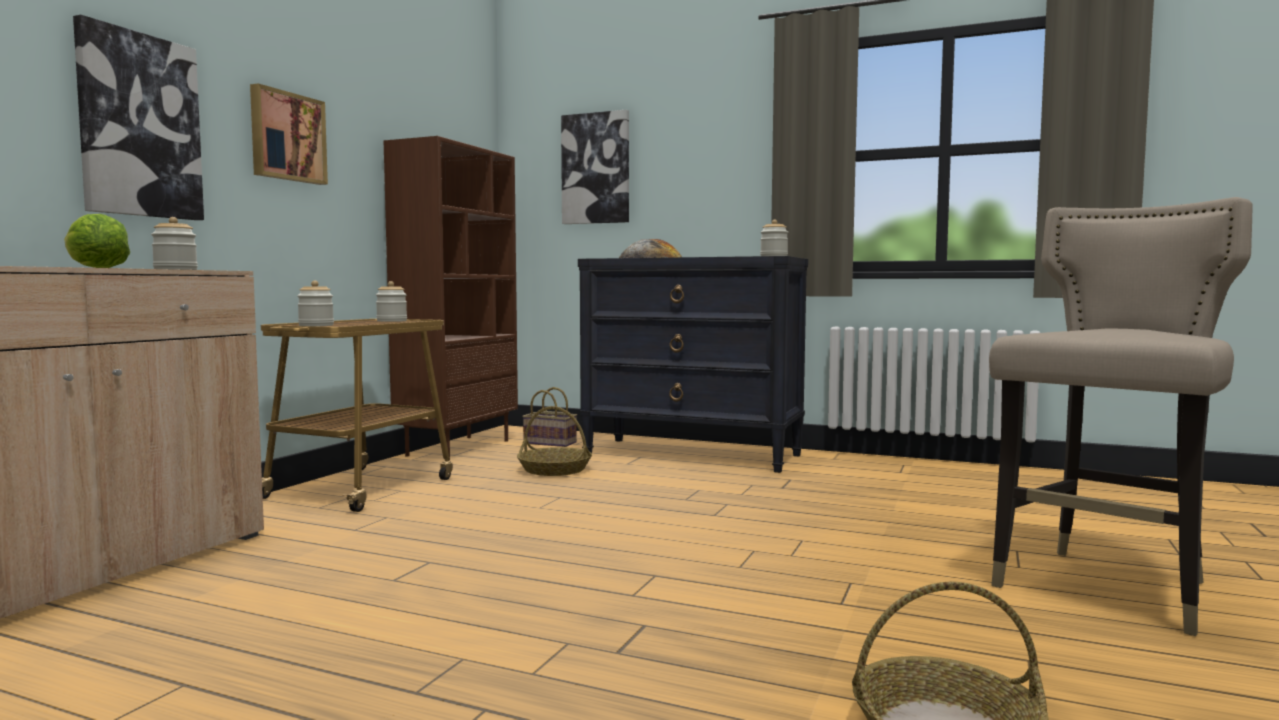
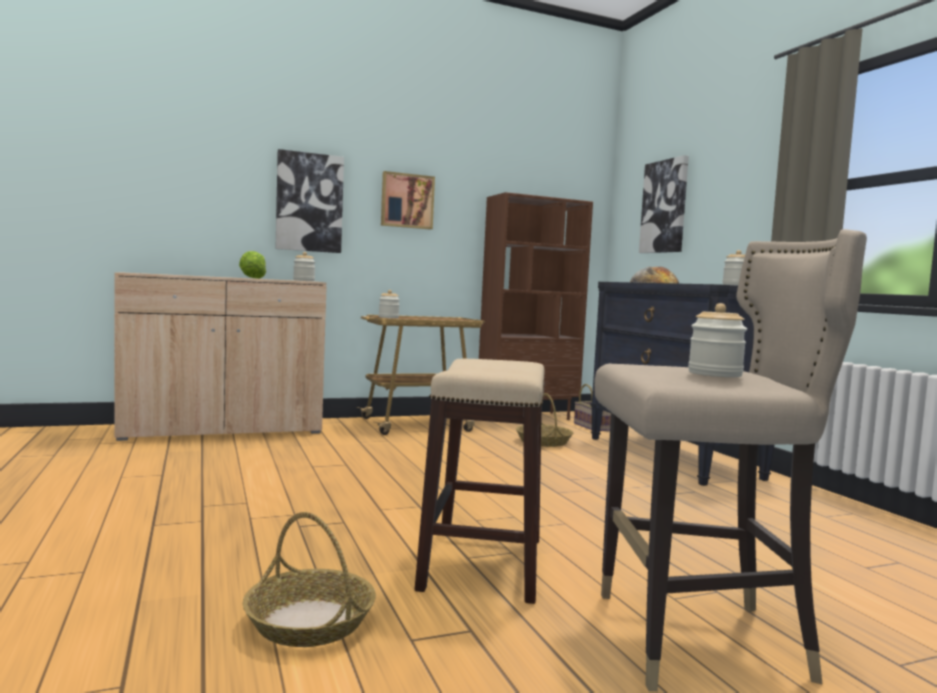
camera: 45 degrees right, 0 degrees up
(391, 321) = (454, 319): jar -> jar (715, 374)
(867, 602) = (483, 564): none -> stool

